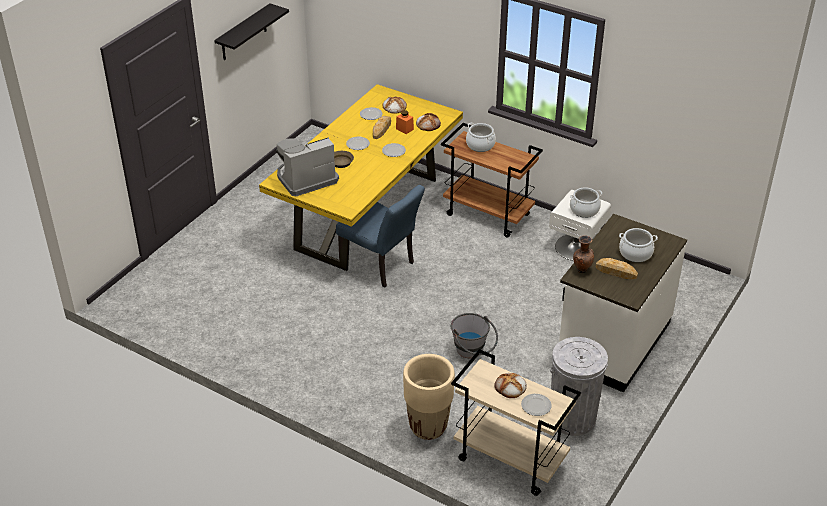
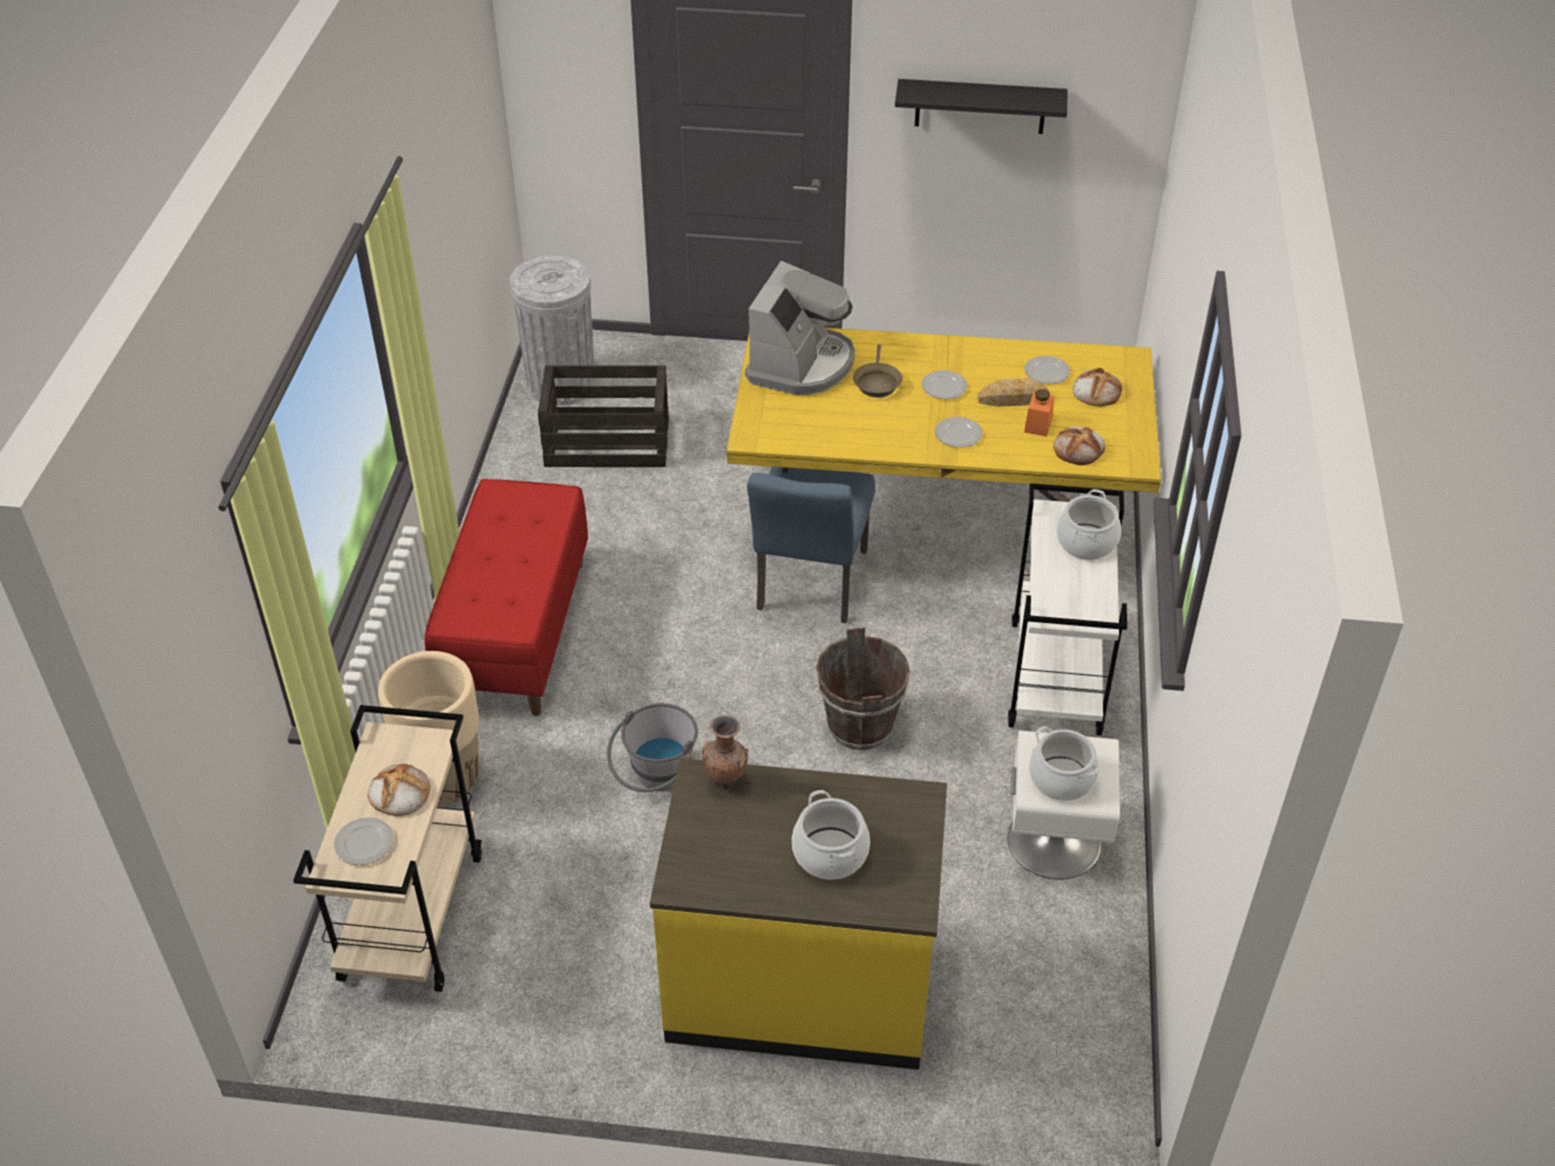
camera: 65 degrees right, 5 degrees up
(220, 302) = (608, 443): none -> crate
(306, 179) = (801, 364): coffee machine -> coffee machine turned 75 degrees clockwise
(340, 375) = (516, 632): none -> red bench
(479, 279) = (859, 725): none -> brown bucket
(489, 215) = (1056, 679): brown cart -> white cart
(572, 418) = (556, 978): grey trash can -> grey trash can (561, 384)
(612, 342) = (800, 984): white counter -> yellow counter
(616, 271) = (750, 837): bread -> none

